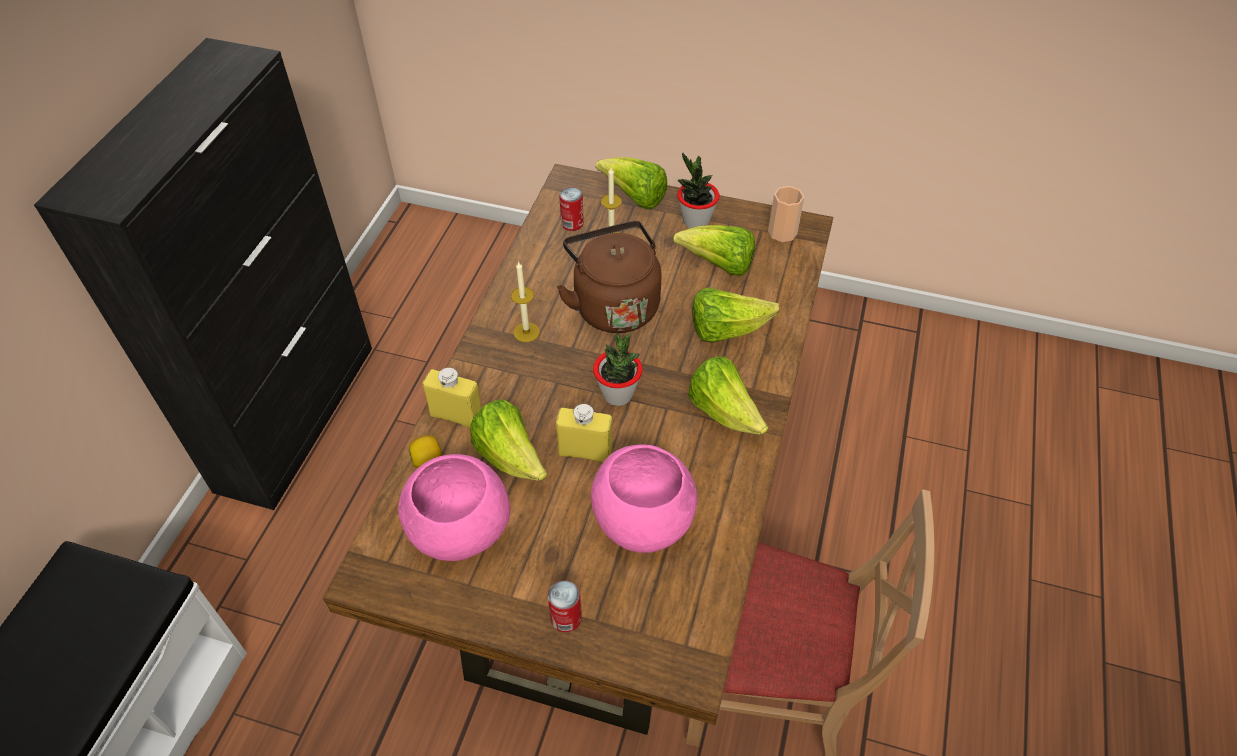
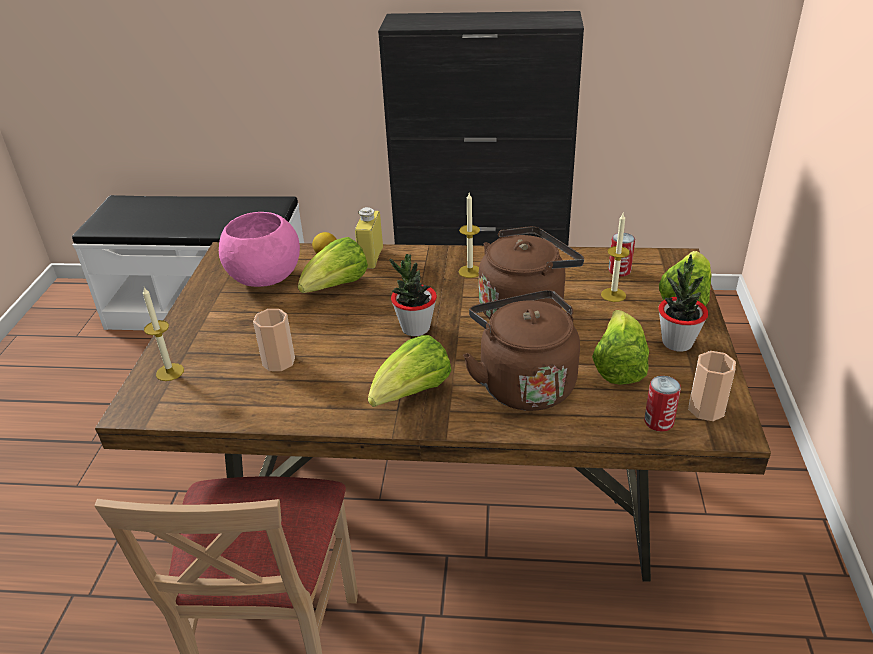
camera: 80 degrees right, 15 degrees down
(566, 618) = (189, 338): can -> can (658, 422)
(585, 452) = (347, 321): yellow bottle -> none
(632, 636) = (170, 372): none -> candle
(642, 522) = (278, 361): pink bowl -> cup
(726, 330) = (523, 383): lettuce -> brown kettle

